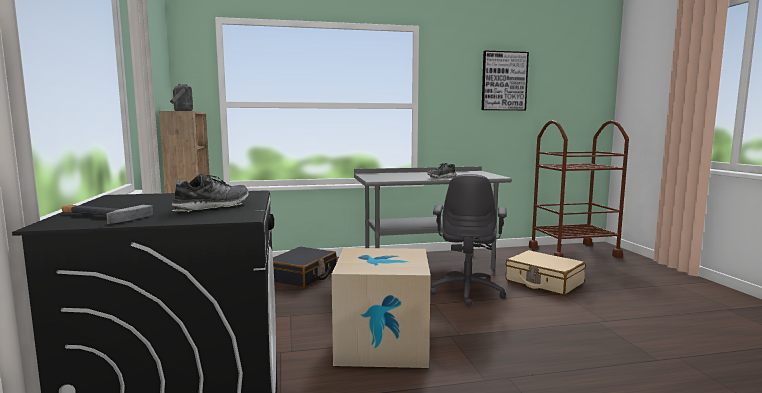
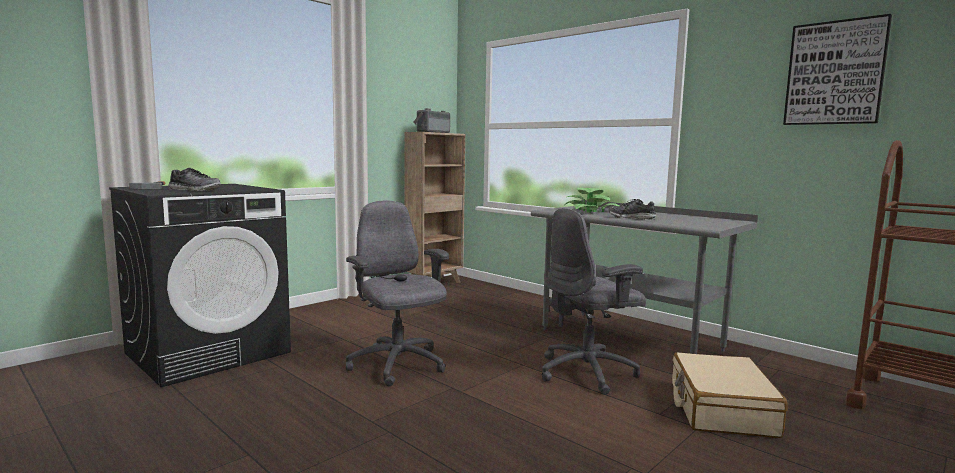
camera: 55 degrees right, 0 degrees up
(302, 276) = (497, 306): black suitcase -> none
(382, 344) = (397, 365): cardboard box -> grey office chair
(393, 176) = (591, 211): none -> potted plant

